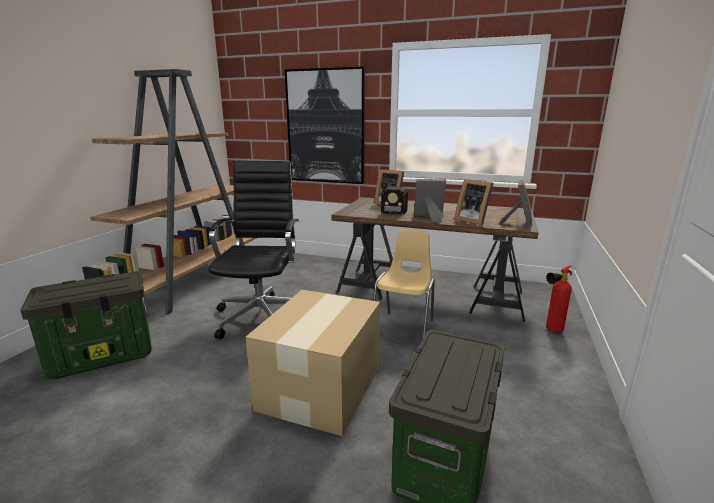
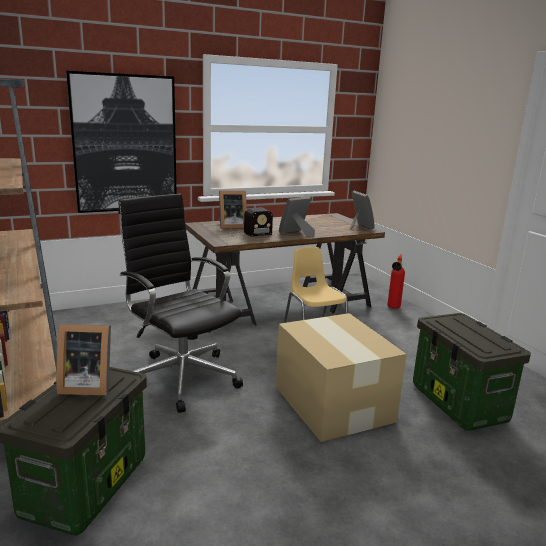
camera: 45 degrees left, 0 degrees up
(472, 220) = (328, 230): picture frame -> picture frame (86, 385)

